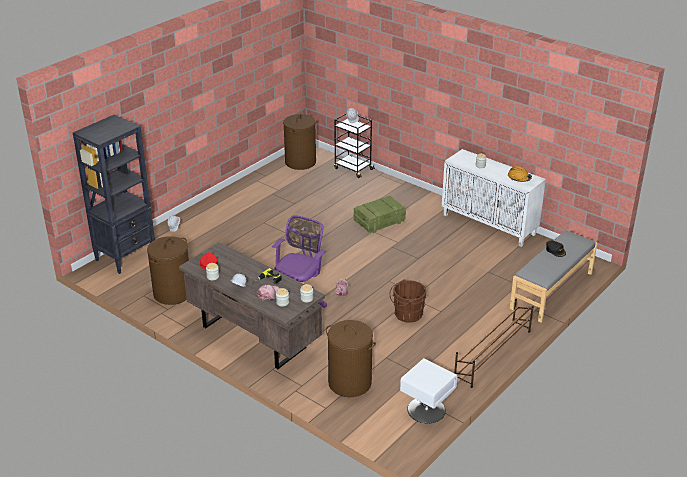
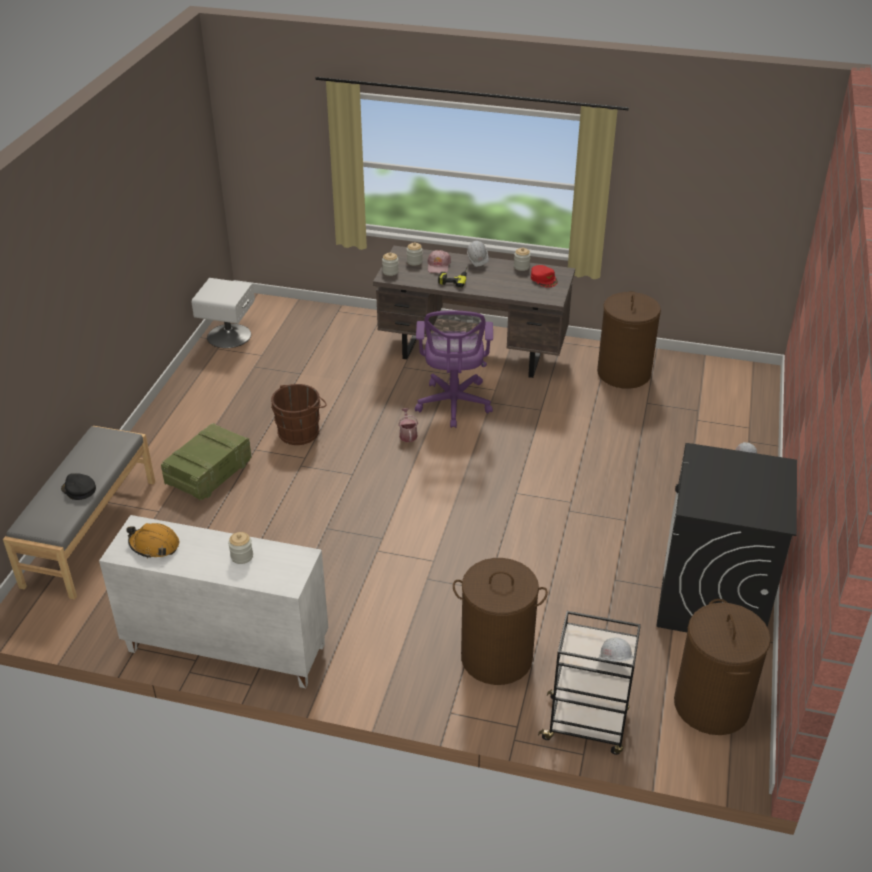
camera: 155 degrees right, 5 degrees up
(126, 256) = (746, 402): black bookcase -> none
(260, 188) = (712, 598): none -> black washing machine
(350, 383) = (327, 338): brown laundry basket -> brown laundry basket (496, 658)
(379, 222) = (435, 585): crate -> crate (209, 473)
(492, 354) = (167, 411): brown shoe rack -> none

